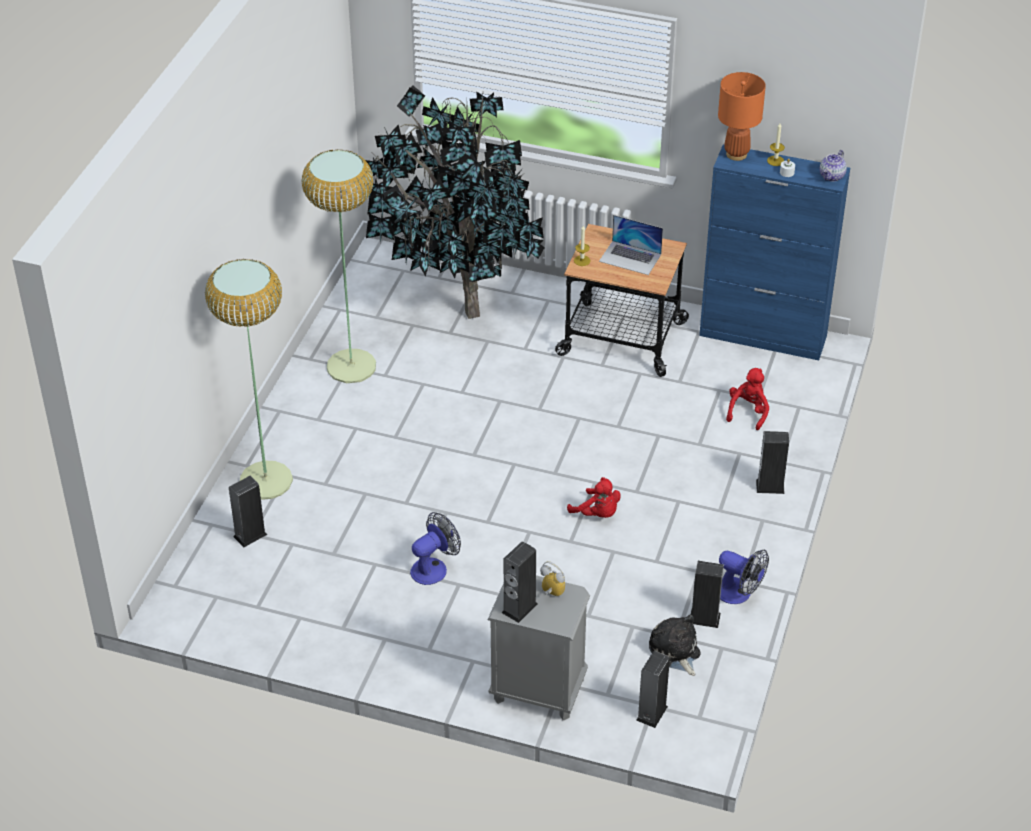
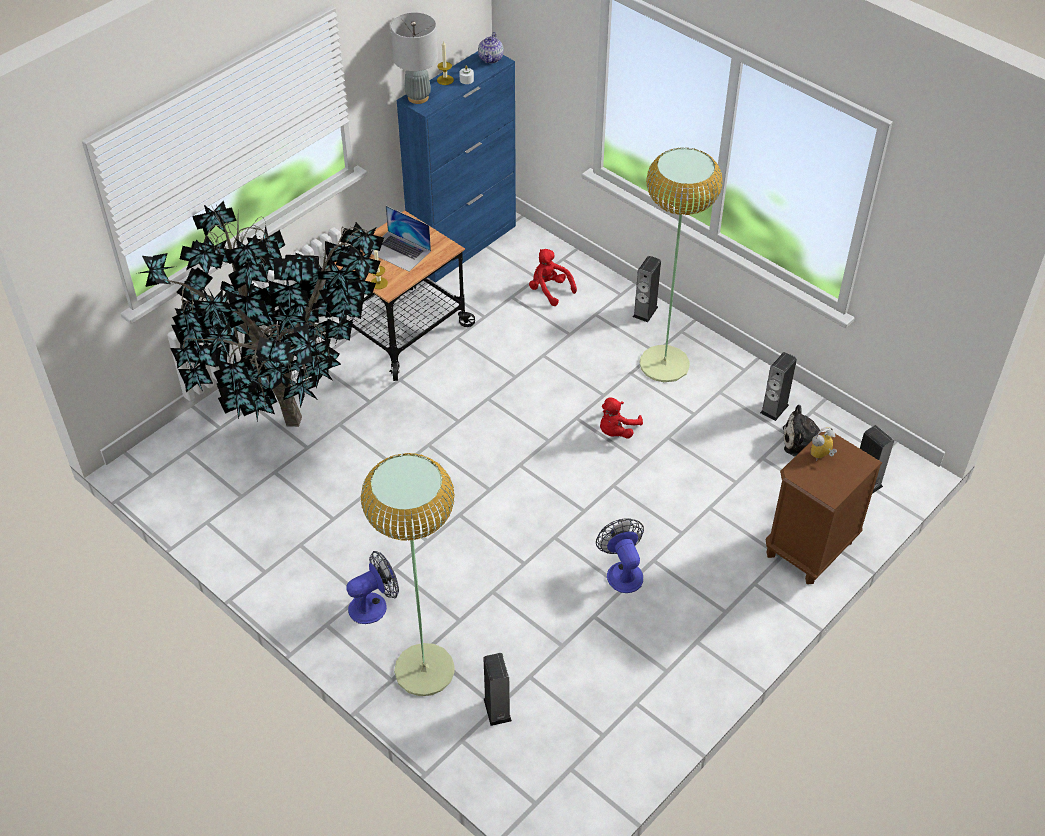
camera: 65 degrees left, 5 degrees up
(351, 366) = (300, 541): floor lamp -> floor lamp (664, 364)
(519, 608) = (831, 483): speaker -> none
(538, 690) = (809, 549): grey nightstand -> brown nightstand
(597, 513) = (616, 430): red plush toy -> red plush toy turned 150 degrees clockwise
(630, 258) = (398, 251): laptop -> laptop turned 75 degrees clockwise
(736, 154) = (418, 97): orange table lamp -> grey table lamp
(739, 593) = (756, 377): fan -> fan (374, 605)
(832, 176) = (491, 58): teapot -> teapot turned 45 degrees clockwise

